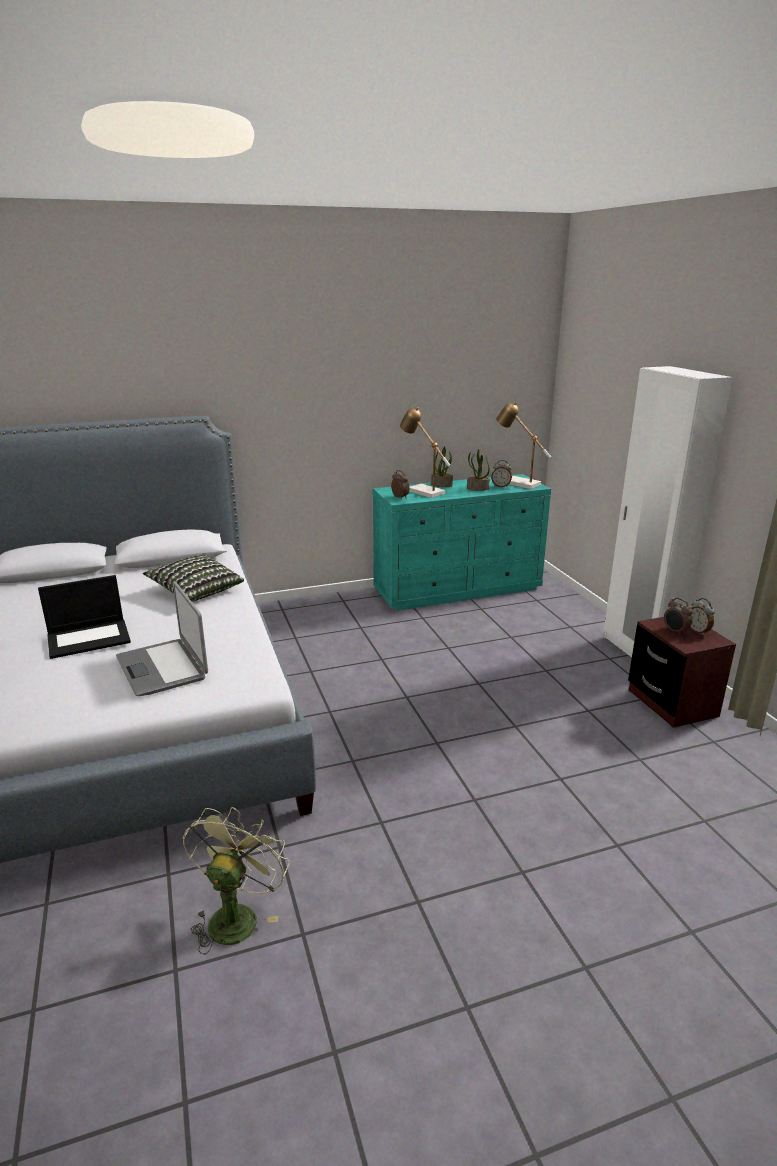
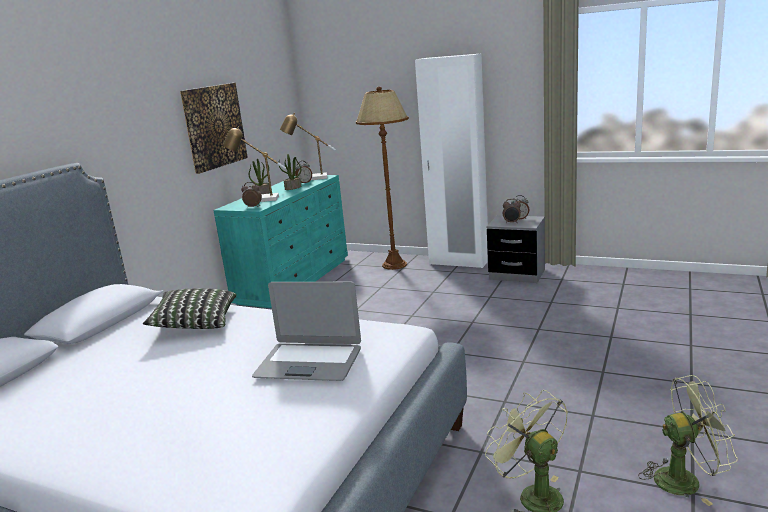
camera: 45 degrees left, 5 degrees down
(89, 638) = (190, 385): laptop -> none
(355, 1036) = (685, 480): none -> green fan
(399, 402) = (214, 126): none -> picture
(569, 619) = (394, 265): none -> brown floor lamp
(671, 703) = (517, 274): brown nightstand -> grey nightstand

